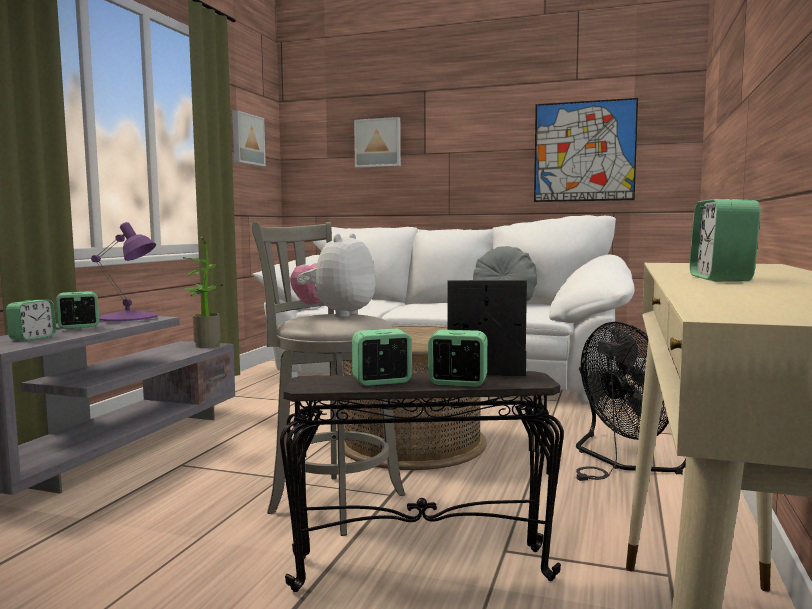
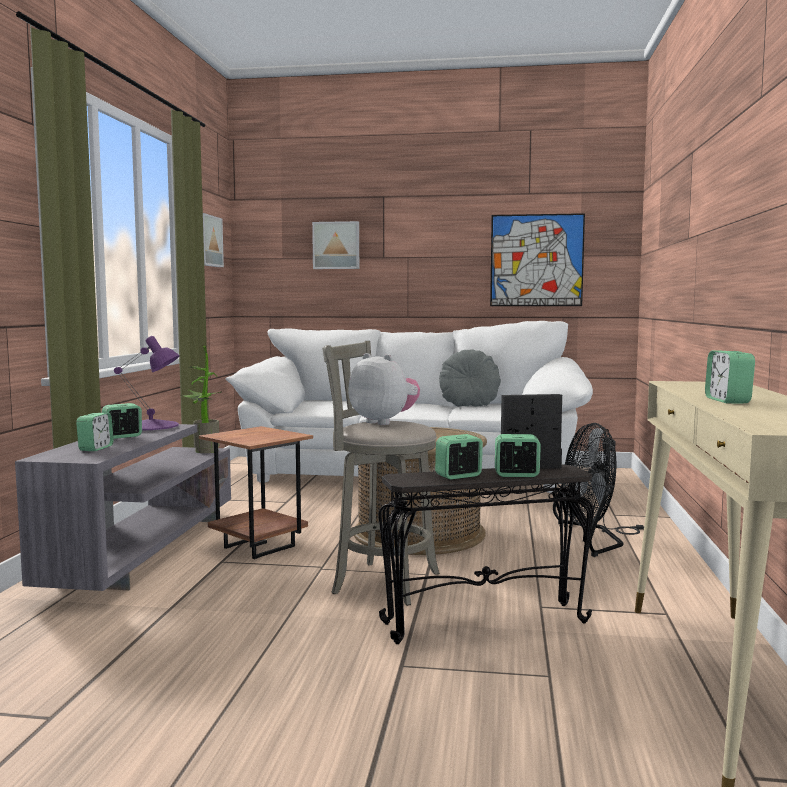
camera: 10 degrees left, 0 degrees up
(233, 450) = (260, 546): none -> brown side table
(336, 315) = (384, 422): plush toy -> plush toy turned 120 degrees clockwise
(615, 458) = (595, 537): black fan -> black fan turned 150 degrees counterclockwise

